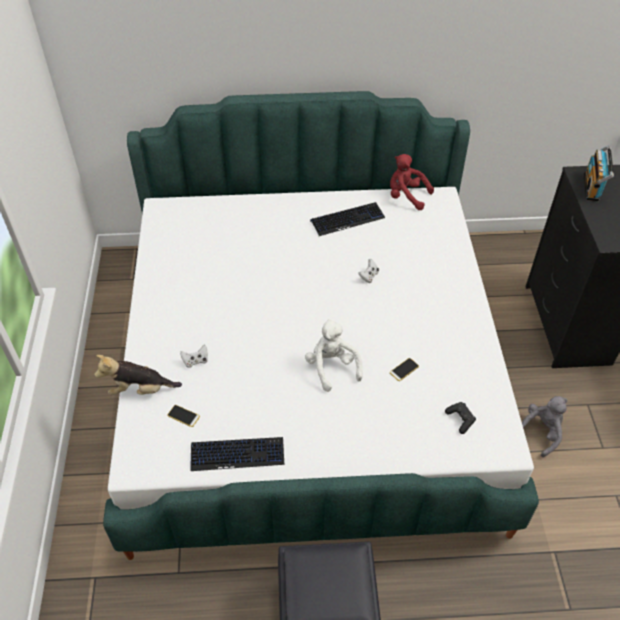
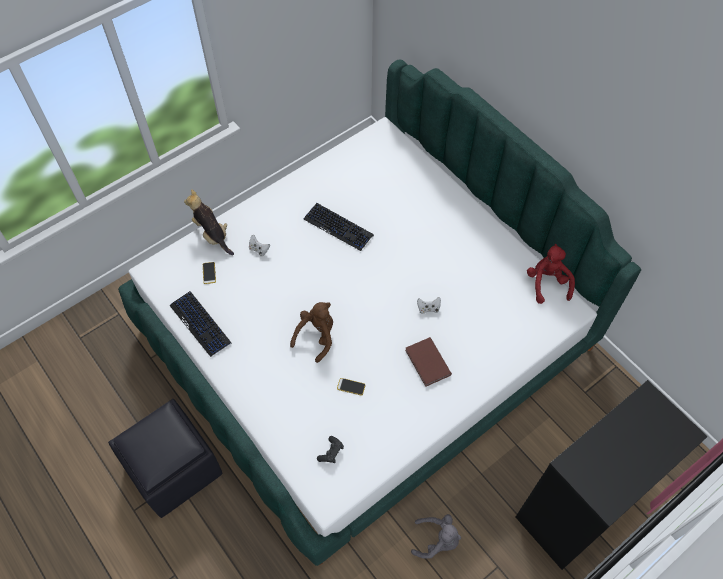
camera: 55 degrees right, 10 degrees up
(332, 367) = (316, 337): white plush toy -> brown plush toy
(347, 220) = (479, 257): keyboard -> keyboard (338, 227)
(421, 306) = (427, 363): none -> brown book
(593, 187) = (640, 419): radio -> none

